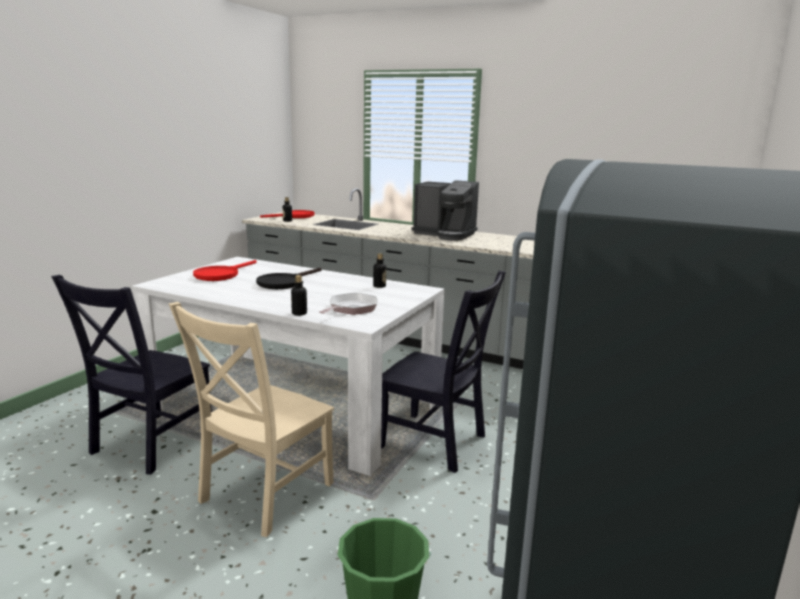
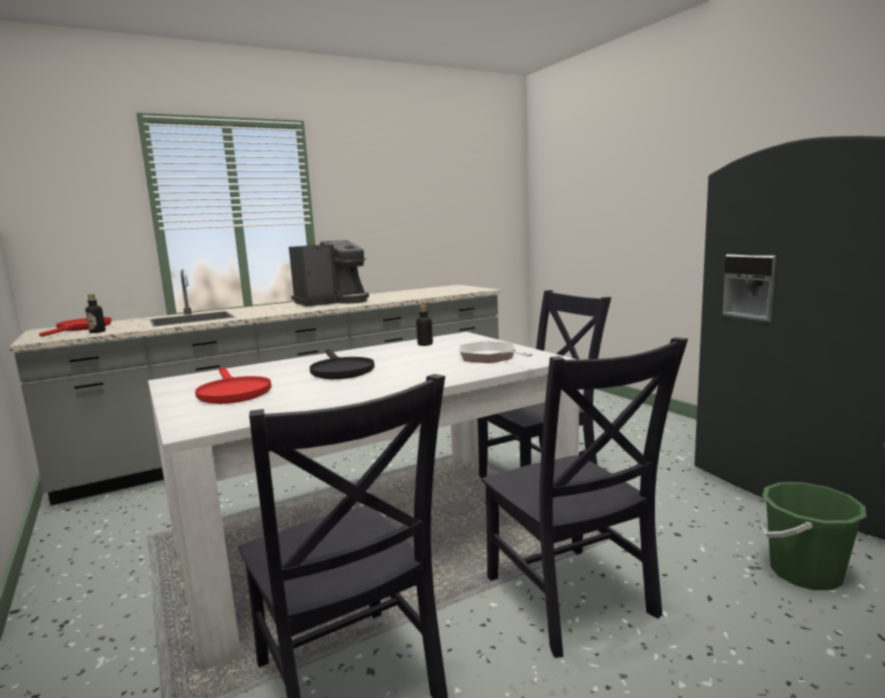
camera: 55 degrees left, 5 degrees down
(263, 495) = (572, 601): beige chair -> black chair
(299, 313) = (479, 374): bottle -> none

